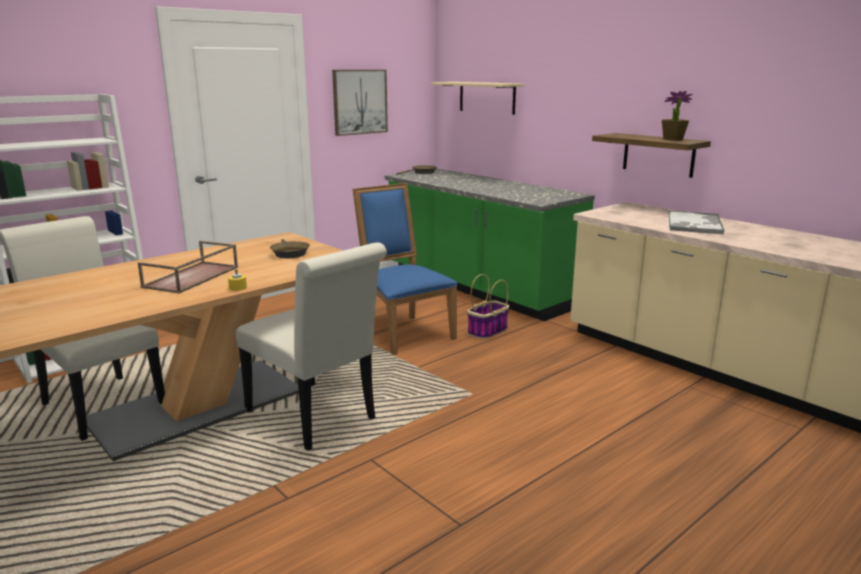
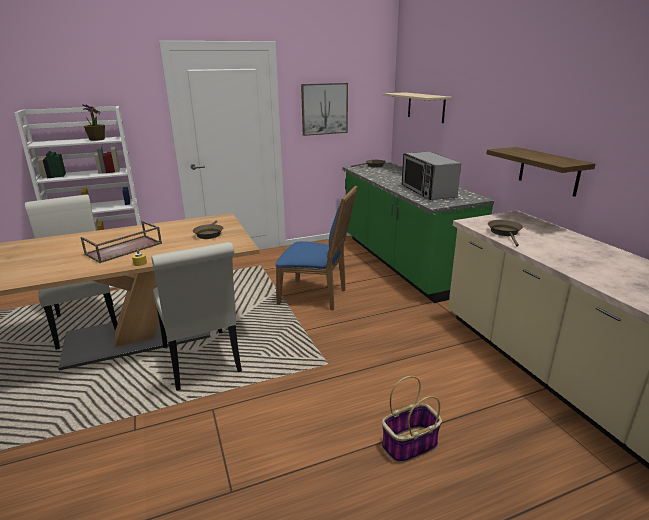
camera: 20 degrees right, 5 degrees up
(404, 332) = (316, 296): blue chair -> blue chair turned 120 degrees clockwise
(487, 331) = (380, 306): basket -> basket (409, 445)
(517, 192) = (427, 191): none -> microwave
(636, 219) = (505, 233): none -> brown frying pan
(673, 139) = (557, 159): potted plant -> potted plant (97, 139)
(694, 224) = (558, 244): tray -> none

